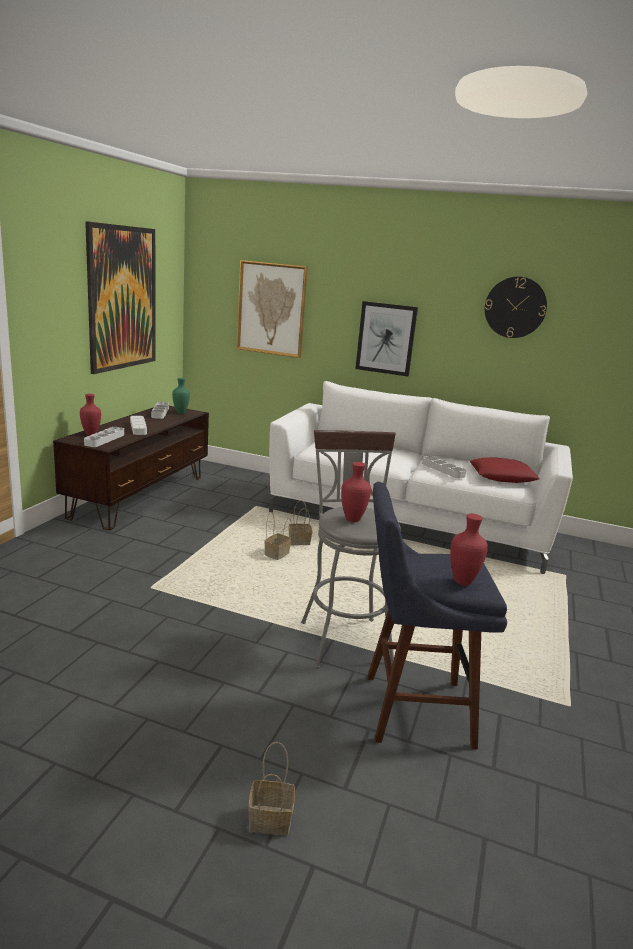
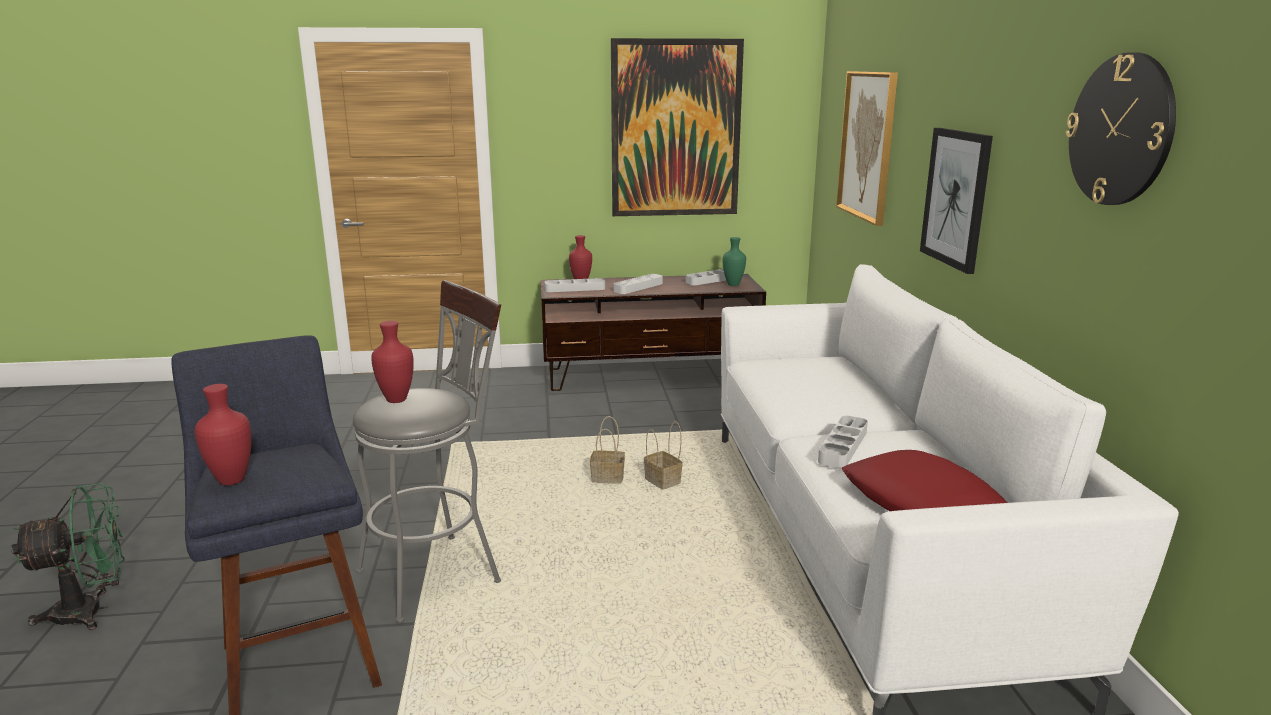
camera: 65 degrees right, 0 degrees up
(268, 820) = (91, 611): basket -> green fan

